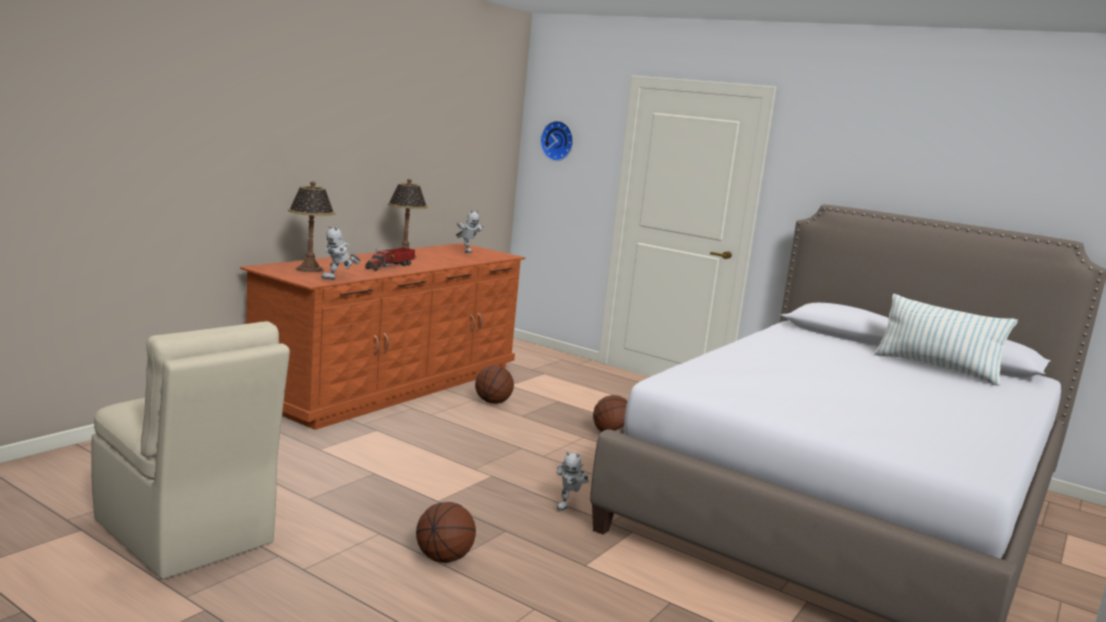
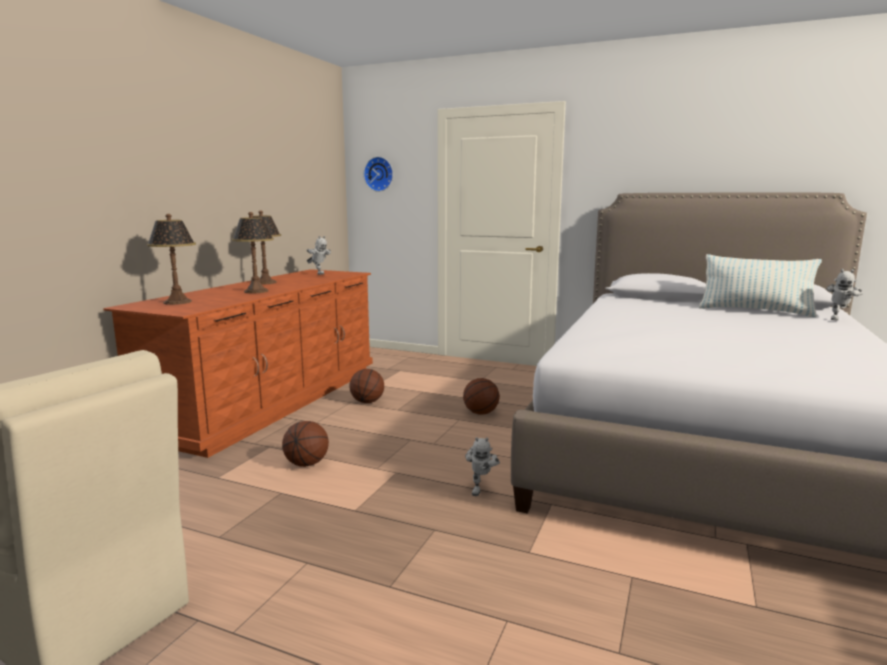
camera: 10 degrees left, 0 degrees up
(339, 279) = (211, 306): toy robot -> toy robot (837, 319)
(390, 266) = (256, 291): toy truck -> table lamp
(444, 558) = (385, 577): basketball -> basketball (306, 463)

